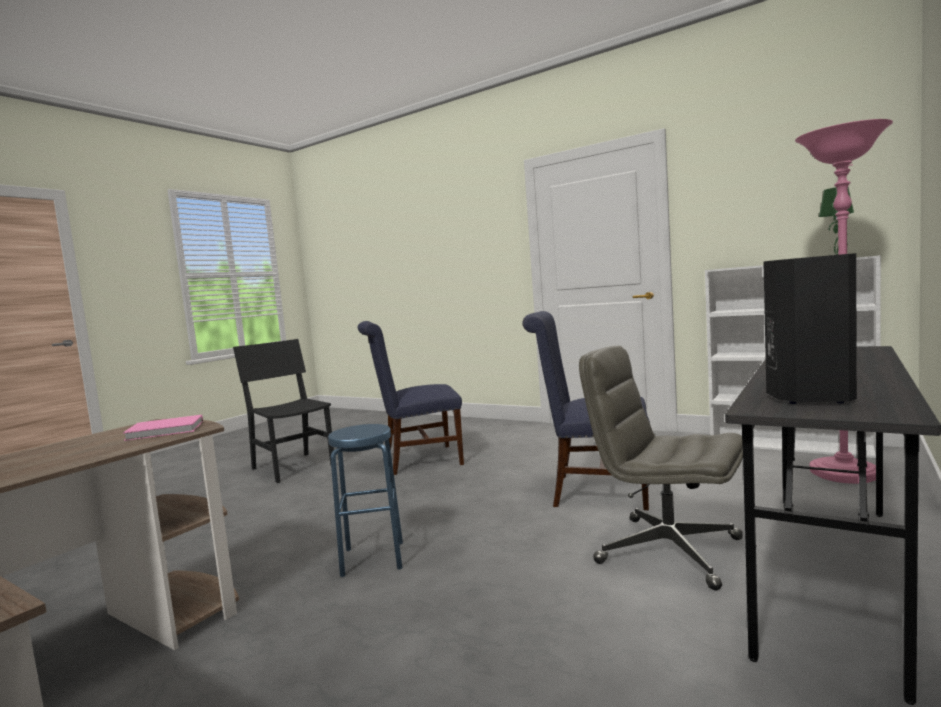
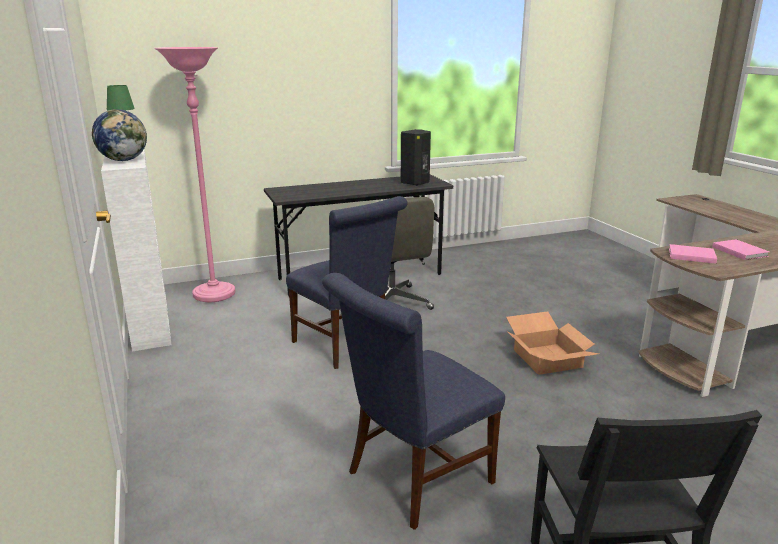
camera: 145 degrees left, 15 degrees up
(64, 454) = (739, 251): none -> pink book
(373, 558) = (546, 358): blue stool -> cardboard box
(417, 461) = (413, 480): blue chair -> blue chair turned 120 degrees clockwise
(751, 265) = (124, 160): none -> globe

